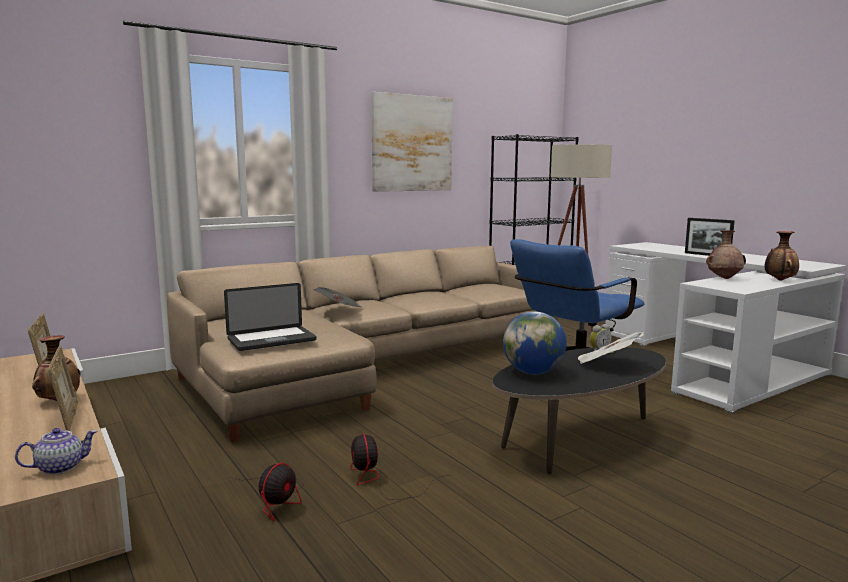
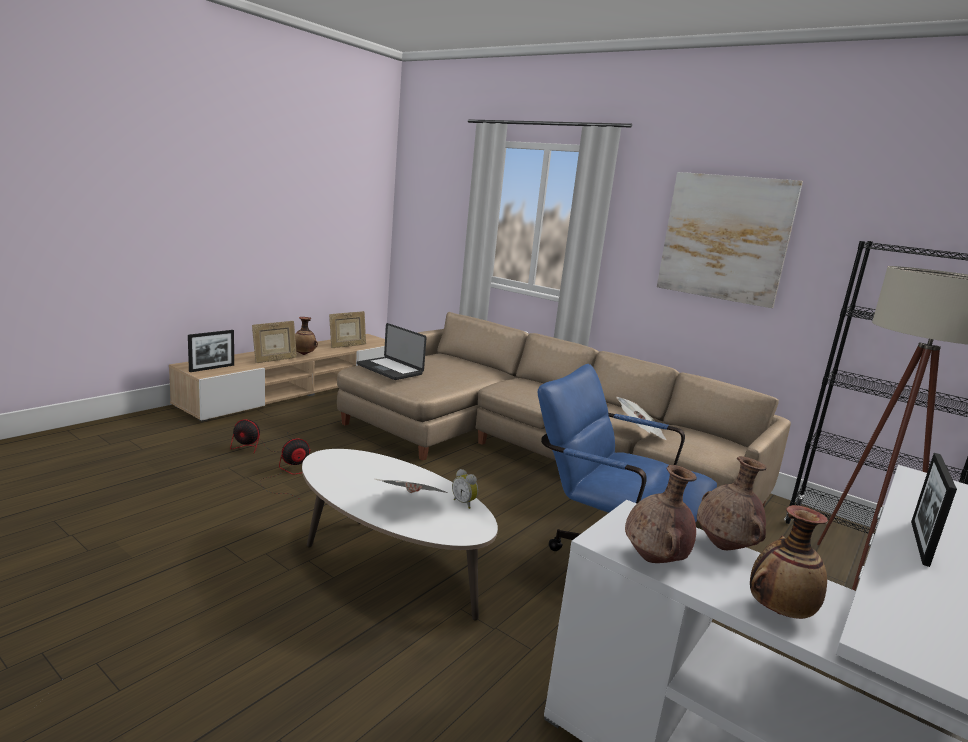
camera: 70 degrees right, 5 degrees up
(60, 467) = (212, 368): teapot -> picture frame
(339, 310) = (503, 382): newspaper -> newspaper (639, 432)
(533, 372) = (367, 465): globe -> none
(579, 441) = (388, 567): black coffee table -> white coffee table
(752, 286) = (655, 560): none -> brown vase

